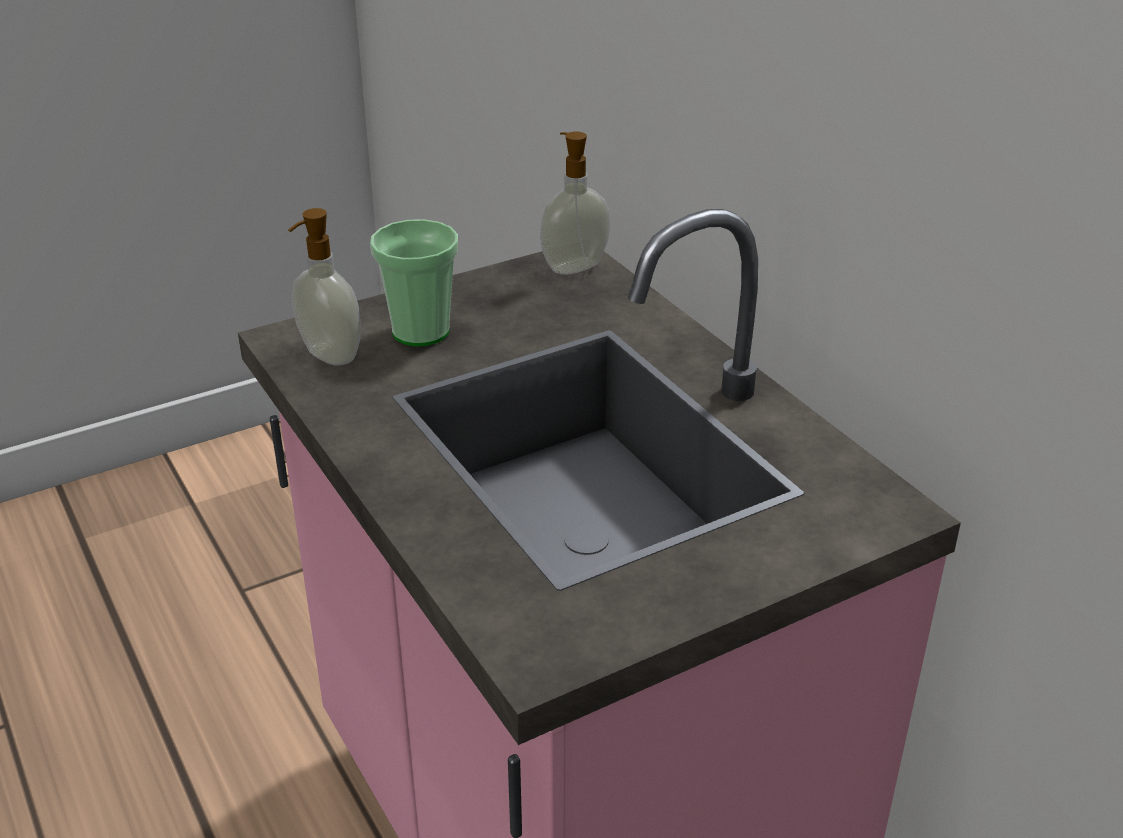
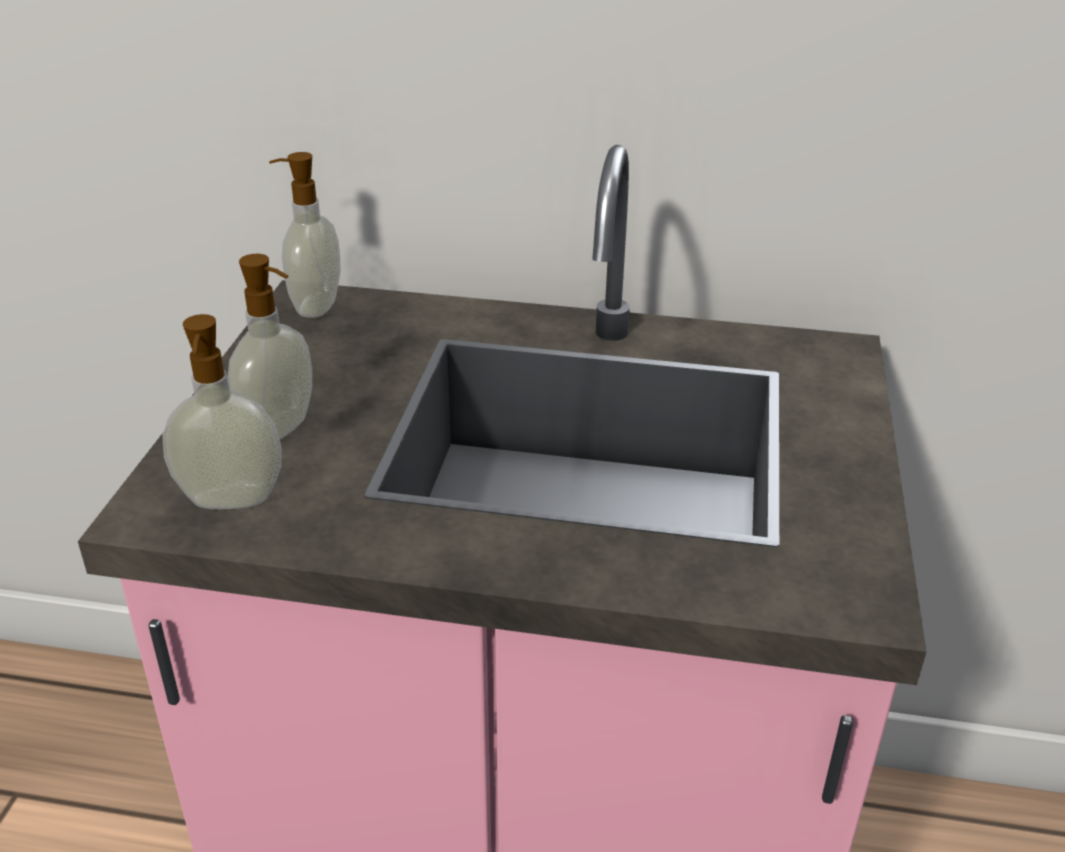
camera: 50 degrees left, 0 degrees up
(420, 331) = (281, 429): cup -> soap dispenser

